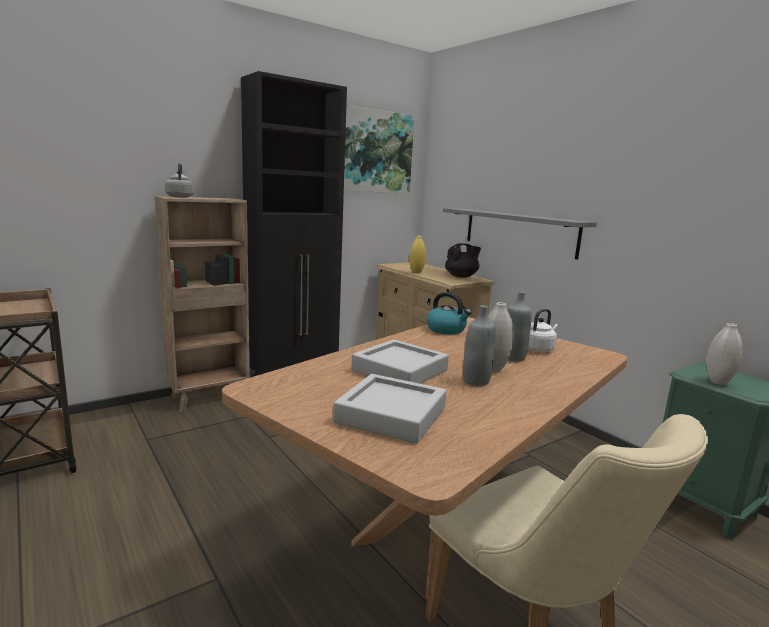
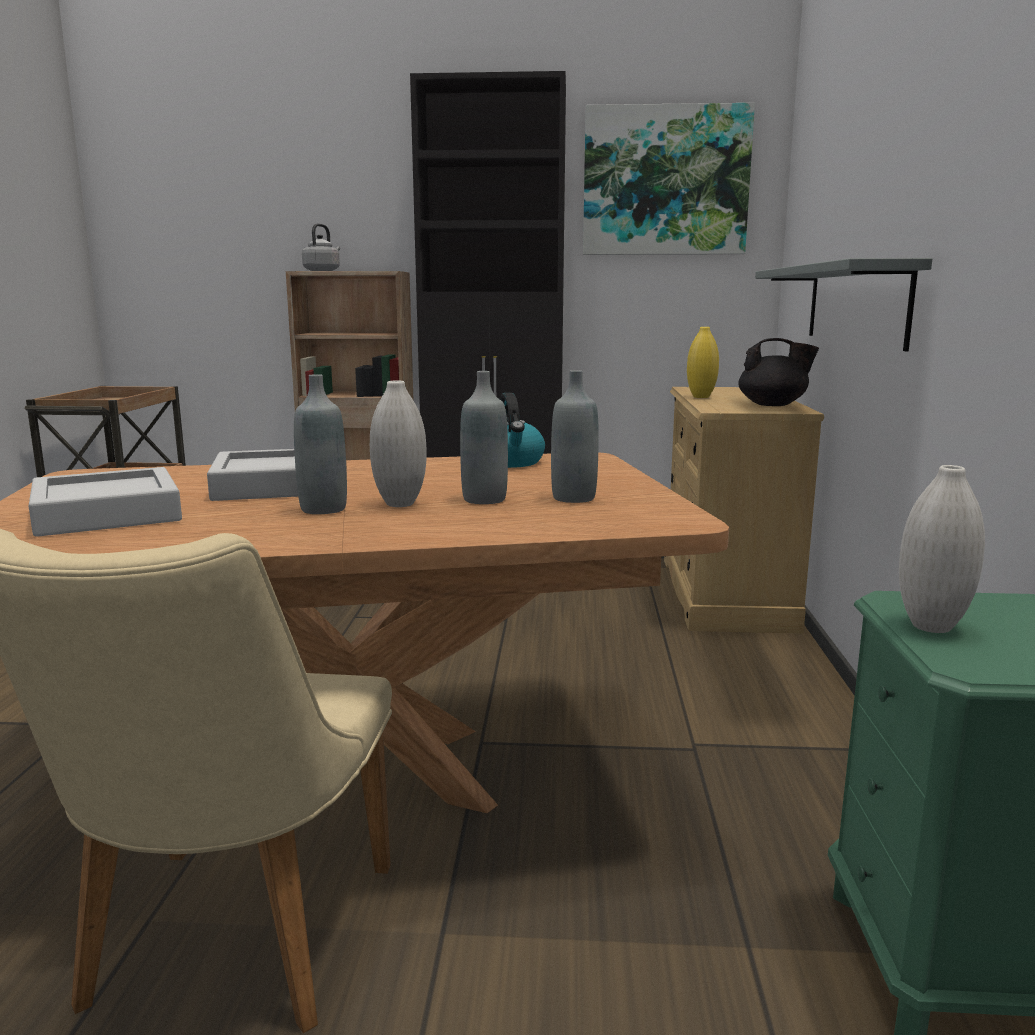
camera: 40 degrees right, 0 degrees up
(538, 349) = (573, 498): white kettle -> grey bottle

